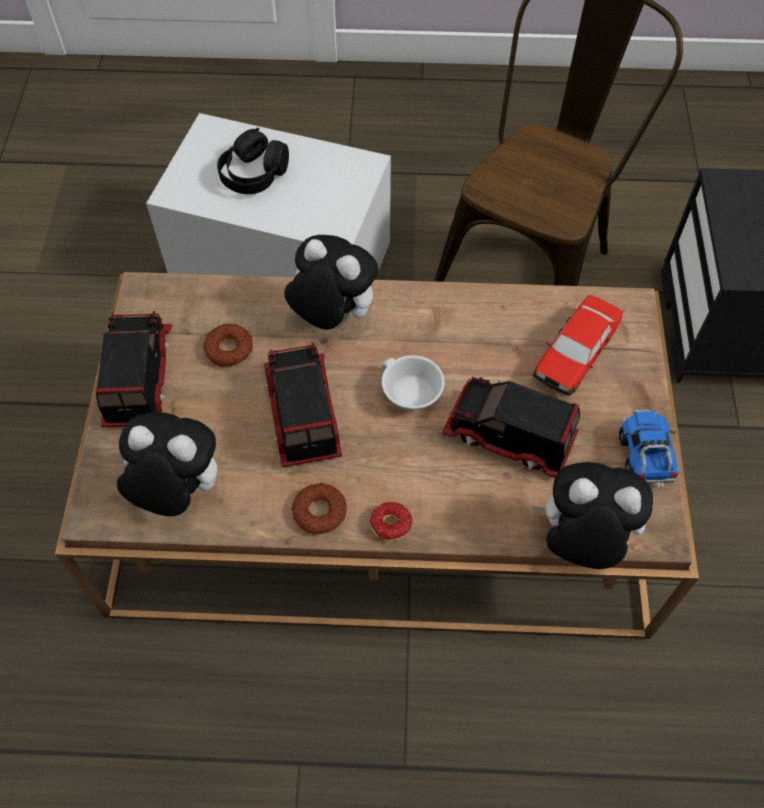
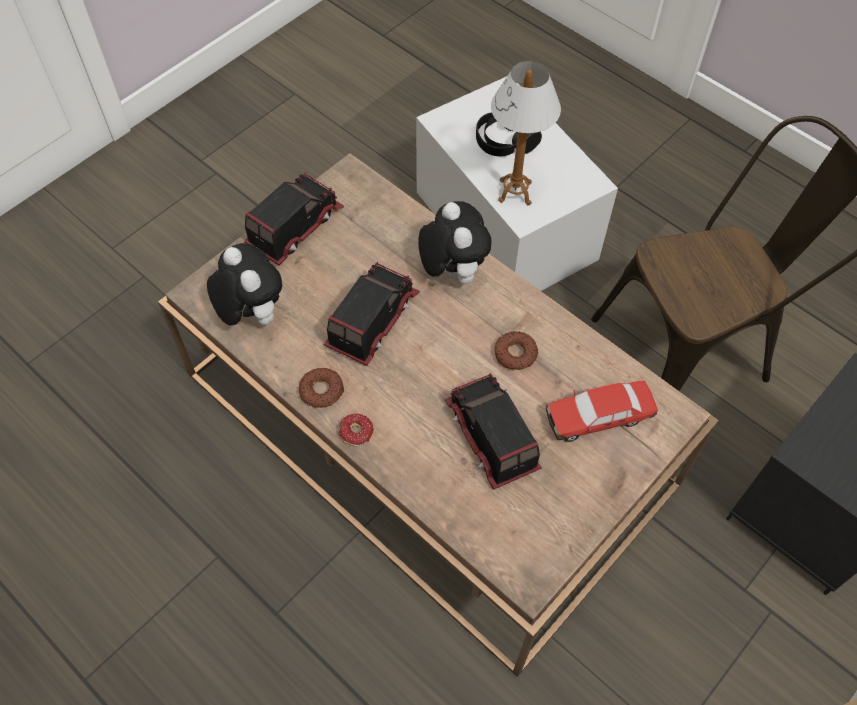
camera: 40 degrees right, 0 degrees up
(228, 349) = (365, 247): donut -> donut (515, 354)
(306, 214) = (515, 192): none -> table lamp
(408, 395) = (451, 359): white cup -> none
(581, 541) = (469, 542): plush toy -> none
(644, 456) = (573, 523): toy truck -> none

